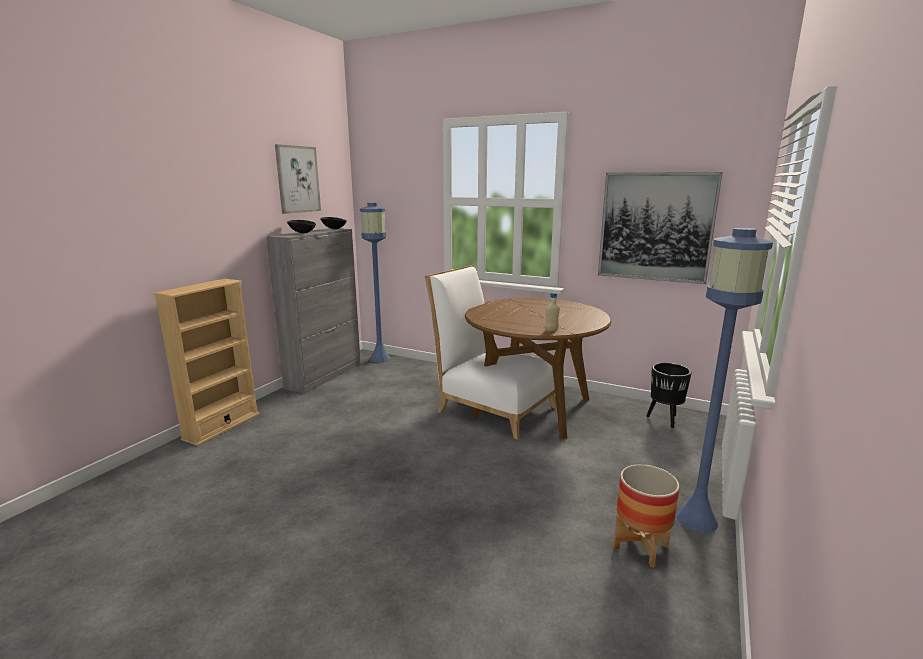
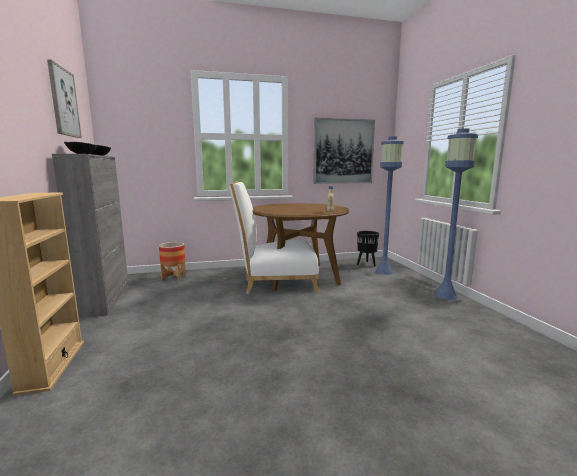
camera: 40 degrees left, 5 degrees down
(380, 358) = (140, 277): blue floor lamp -> blue floor lamp (384, 271)
(641, 546) = (449, 313): planter -> planter (174, 278)

